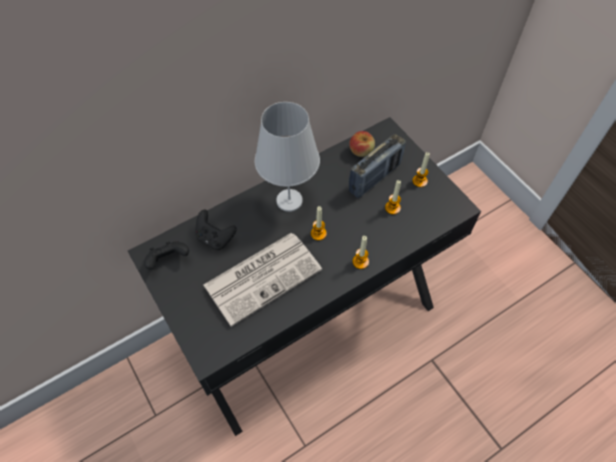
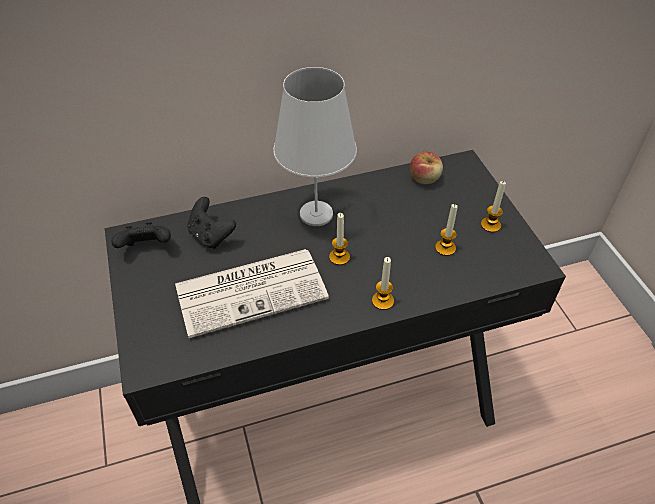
camera: 15 degrees right, 10 degrees down
(374, 178) = (432, 210): radio -> none

